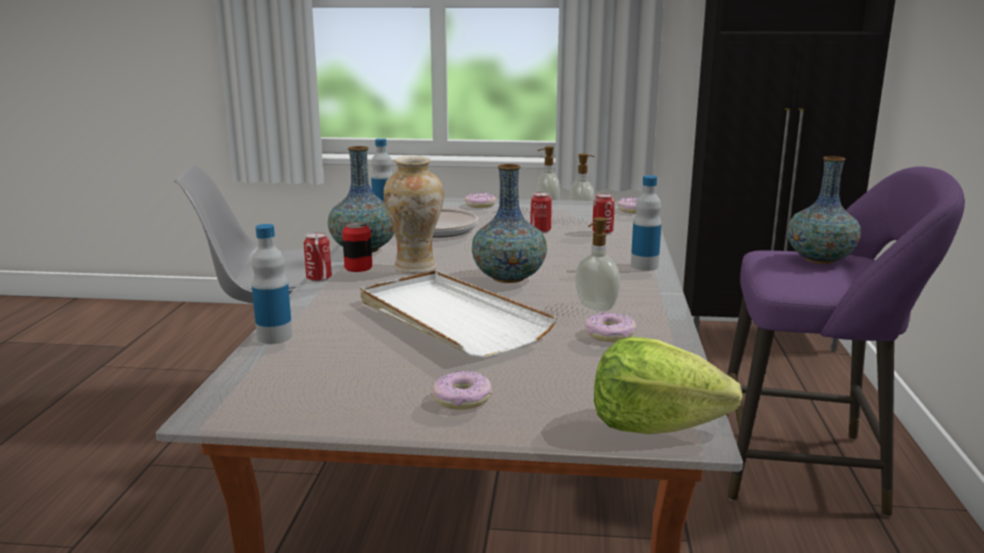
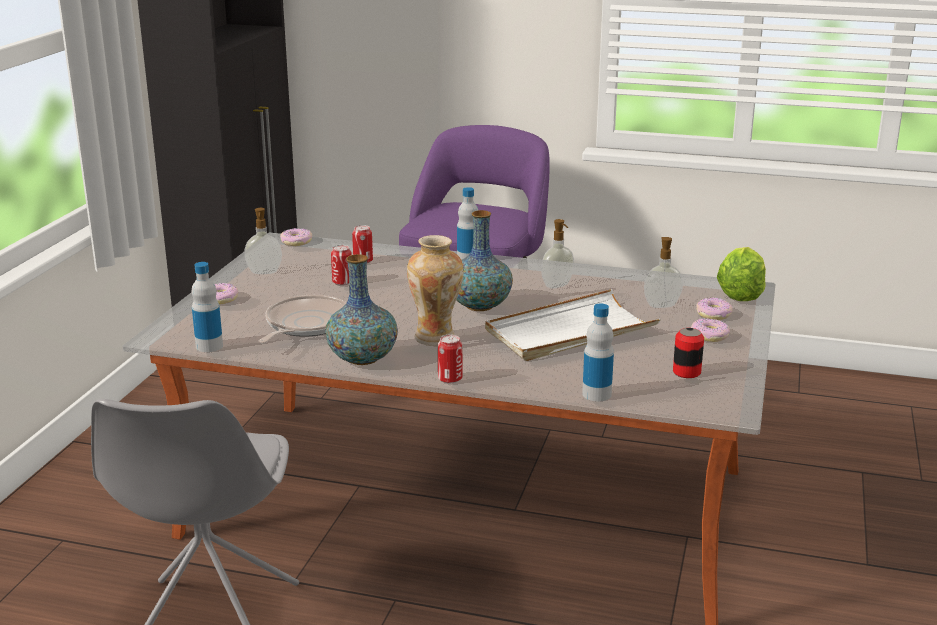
camera: 80 degrees left, 5 degrees up
(358, 267) = (423, 362): can -> can (686, 372)
(582, 219) = (313, 263): soap dispenser -> soap dispenser (661, 305)
(610, 335) = (610, 288): donut -> donut (713, 314)
(819, 259) = (457, 213): vase -> none

